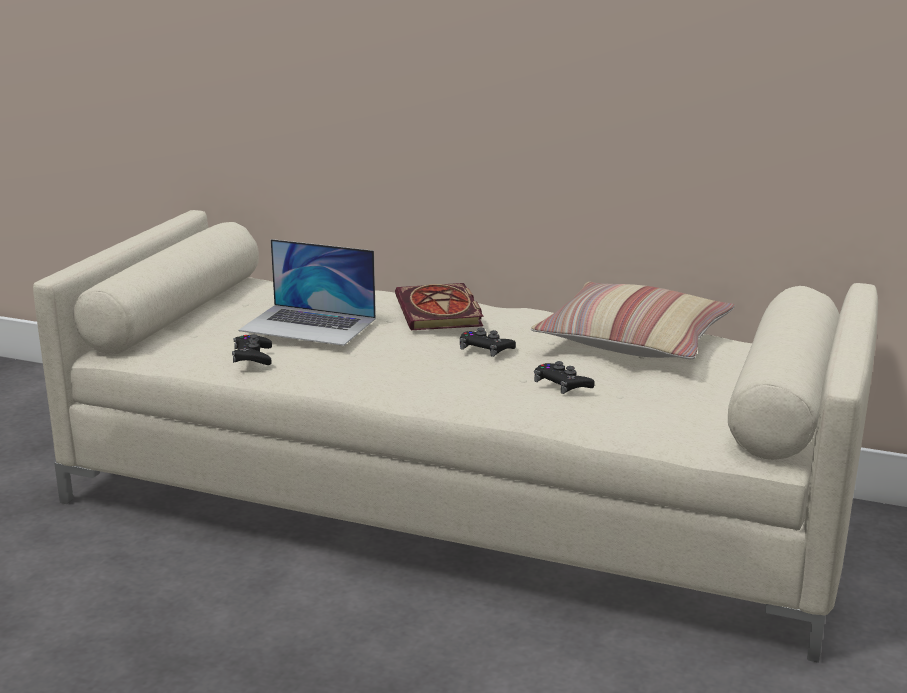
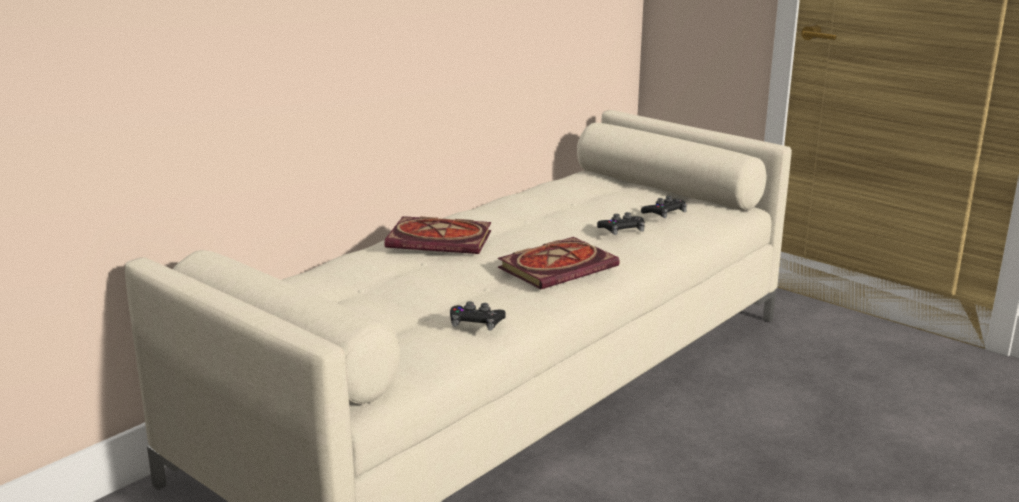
camera: 70 degrees left, 0 degrees up
(308, 324) = (415, 291): laptop -> none
(416, 369) = (558, 266): none -> book
(486, 349) = (533, 239): black game controller -> black game controller (664, 213)
(634, 341) = (550, 199): pillow -> none

